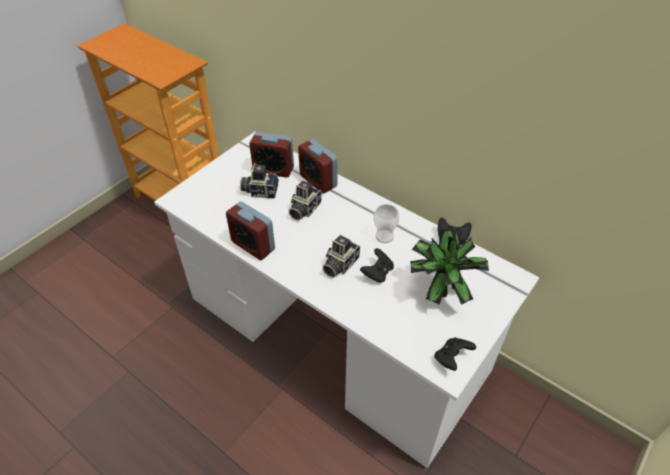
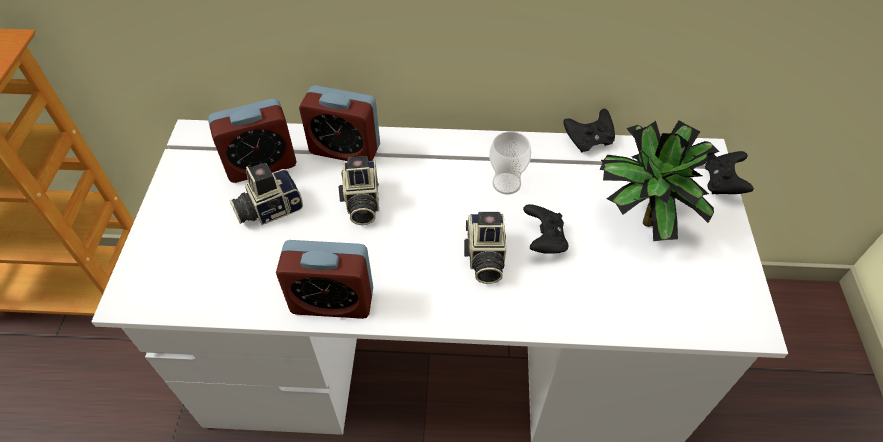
camera: 35 degrees left, 5 degrees up
(451, 358) = (735, 303): black game controller -> black game controller (722, 184)

